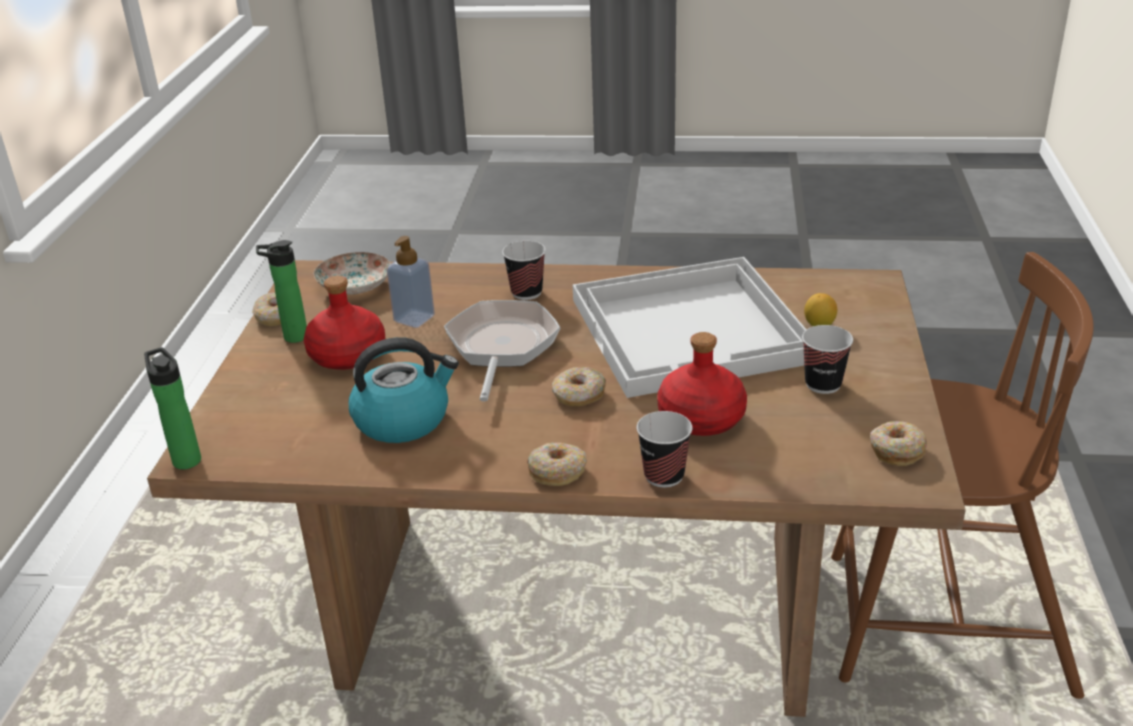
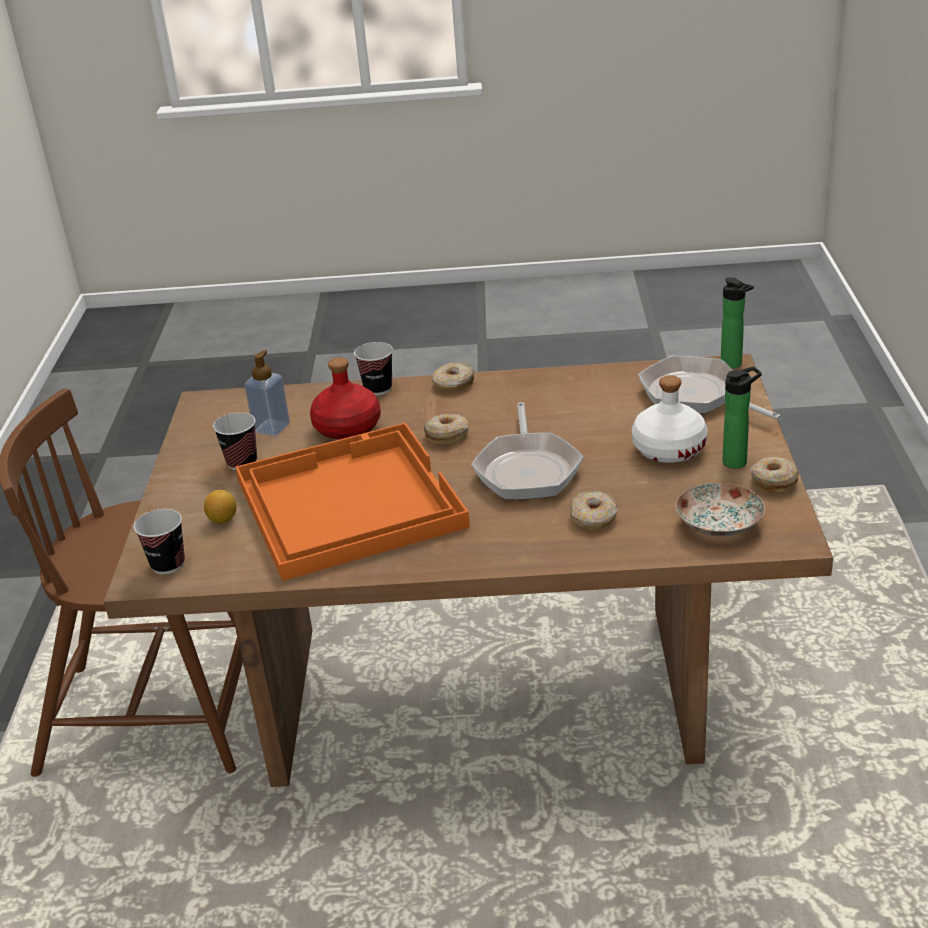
camera: 175 degrees right, 0 degrees up
(269, 417) = (696, 396): none -> frying pan
(348, 356) = (668, 449): red bottle -> white bottle
(403, 419) = (585, 404): kettle -> none
(414, 318) = (628, 491): soap dispenser -> soap dispenser (272, 428)
(526, 292) = (522, 532): cup -> cup (168, 564)
(692, 330) = (347, 503): white tray -> orange tray
(896, 450) = (208, 419): donut -> donut (593, 518)

